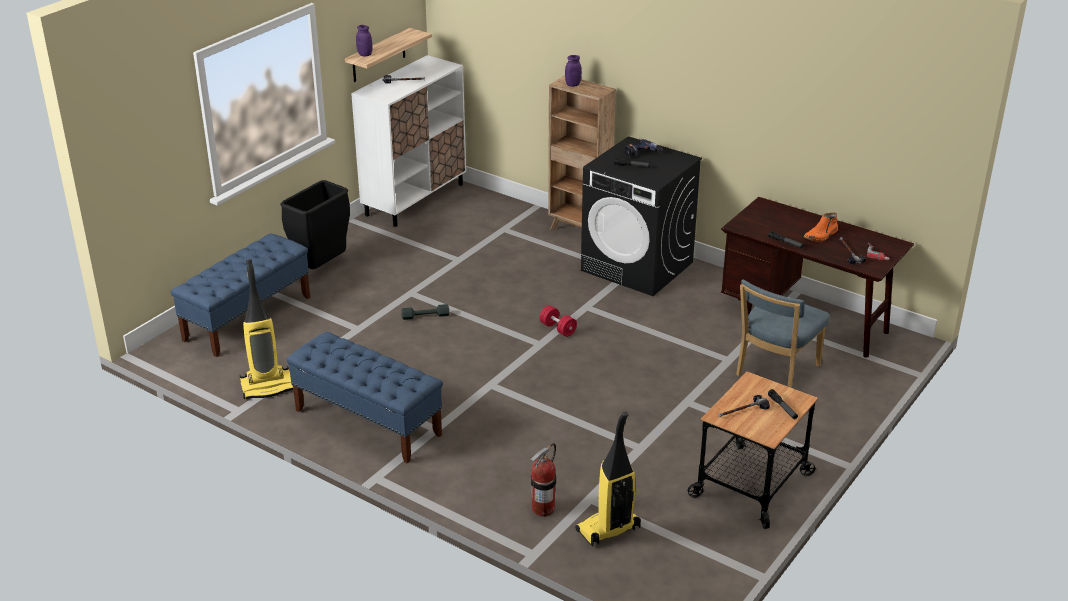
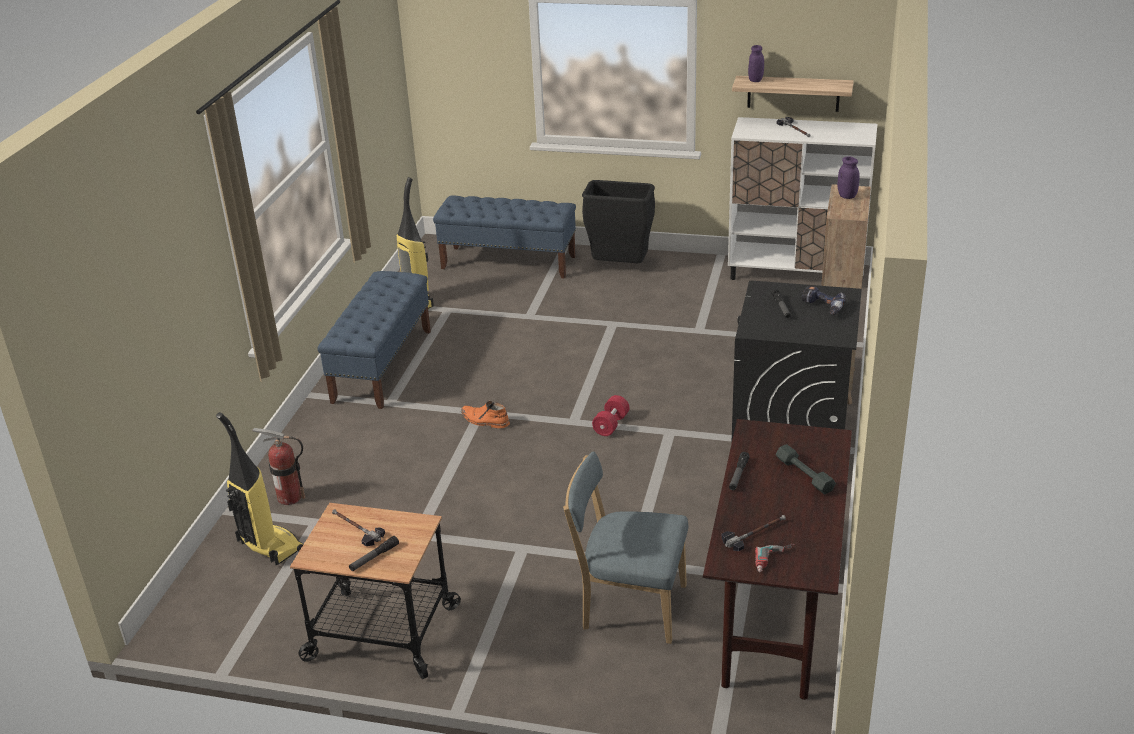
camera: 70 degrees right, 0 degrees up
(425, 316) = (577, 343): grey dumbbell -> grey dumbbell (804, 475)
(821, 235) = (785, 501): orange boot -> orange boot (484, 421)

